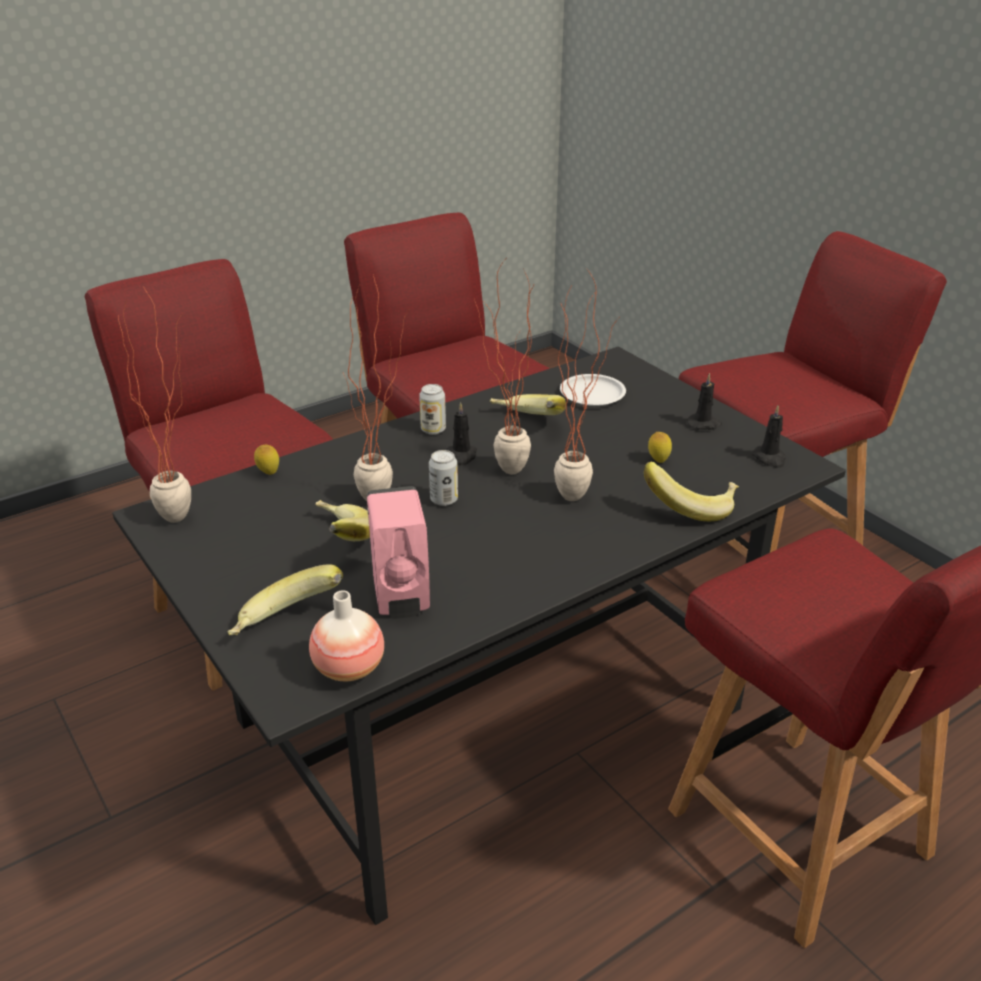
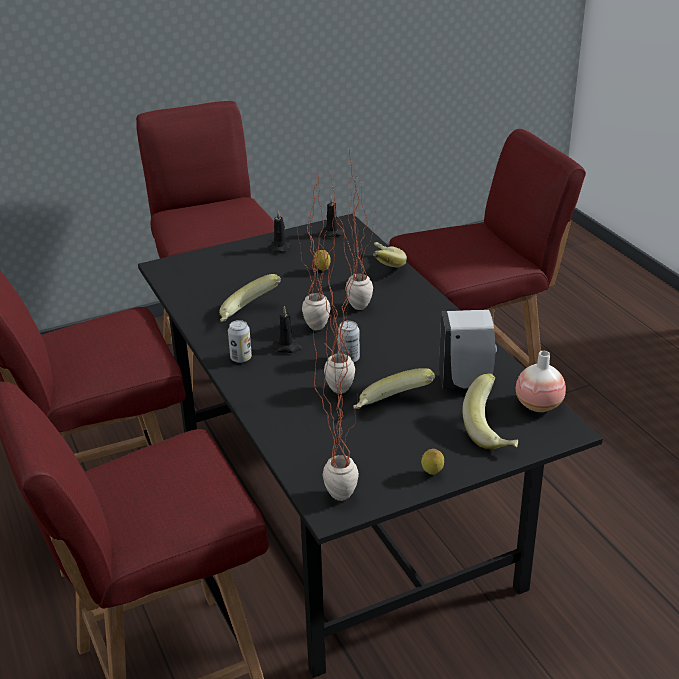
camera: 80 degrees left, 0 degrees up
(268, 473) = (282, 445): lemon -> lemon (432, 474)
(401, 599) = (467, 382): pink soap dispenser -> white soap dispenser
(593, 394) = (216, 283): white plate -> none

